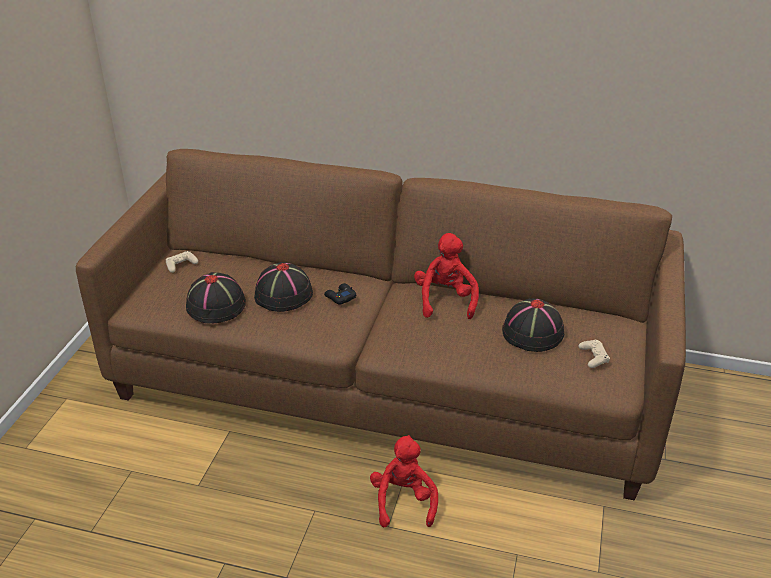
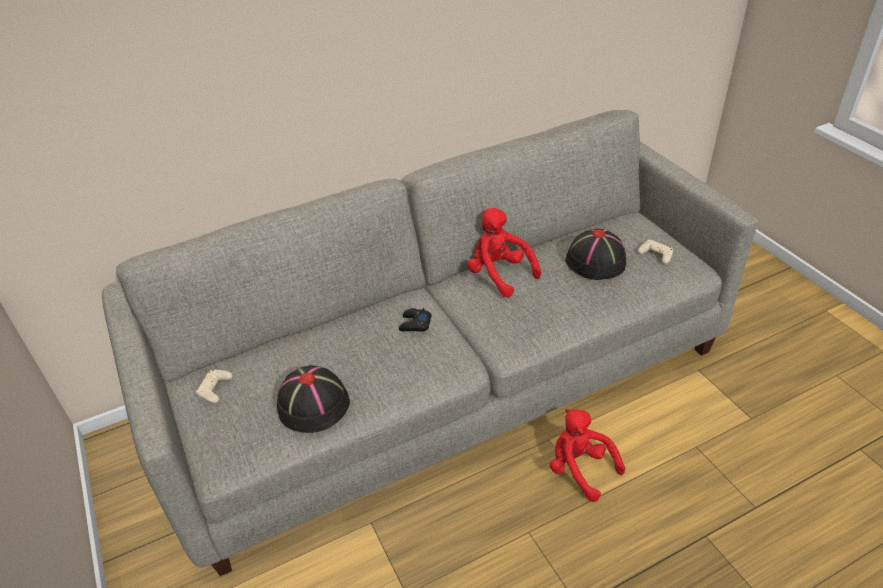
camera: 40 degrees left, 5 degrees up
(283, 295) = (364, 354): black hat -> none
(386, 381) = (446, 382): brown sofa -> grey sofa

